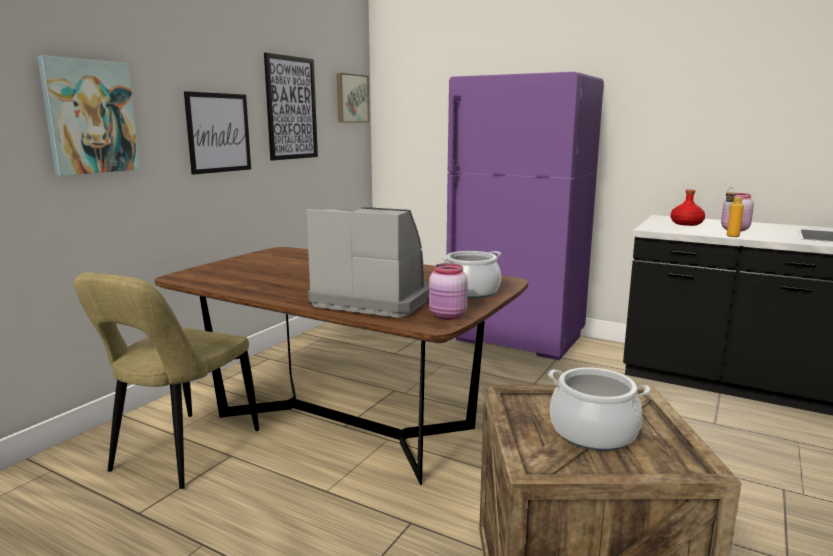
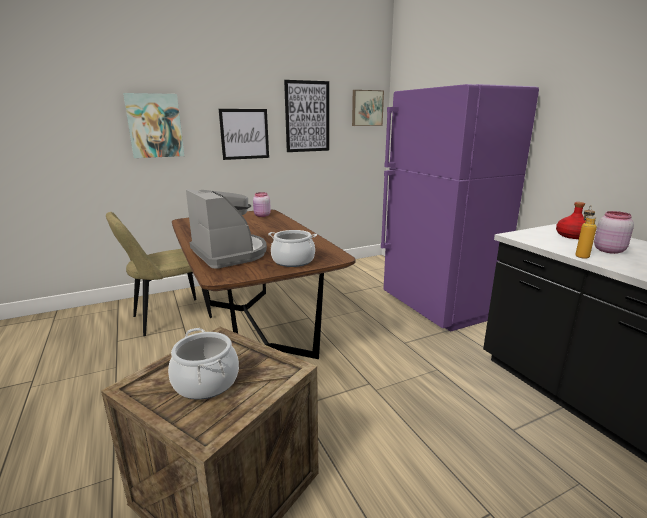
camera: 35 degrees right, 5 degrees up
(448, 316) = (238, 274): pink jar -> pink jar (262, 216)

